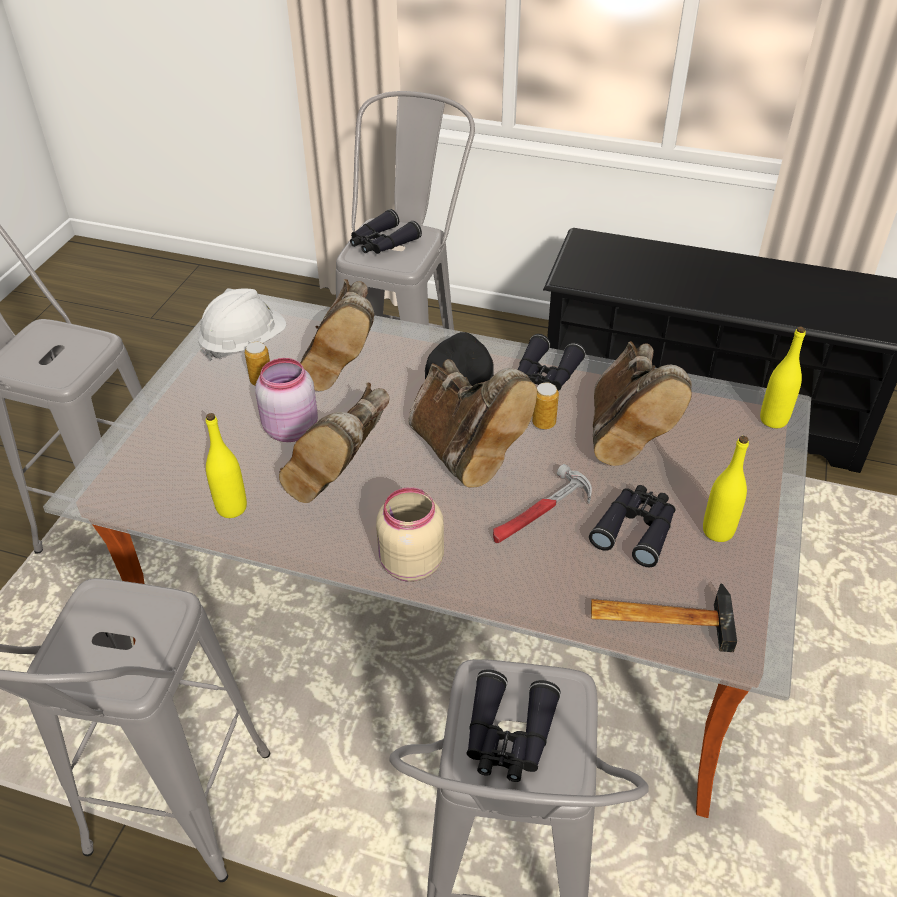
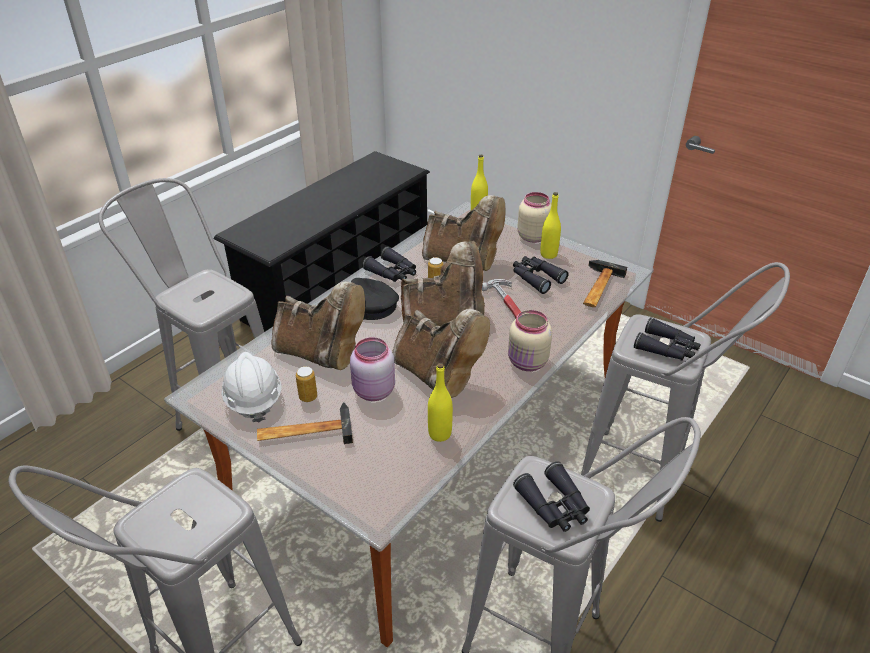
camera: 70 degrees left, 5 degrees down
(205, 396) = (304, 431): none -> hammer
(382, 243) = (197, 298): black binoculars -> black binoculars (554, 506)
(759, 499) = (532, 236): none -> beige jar

